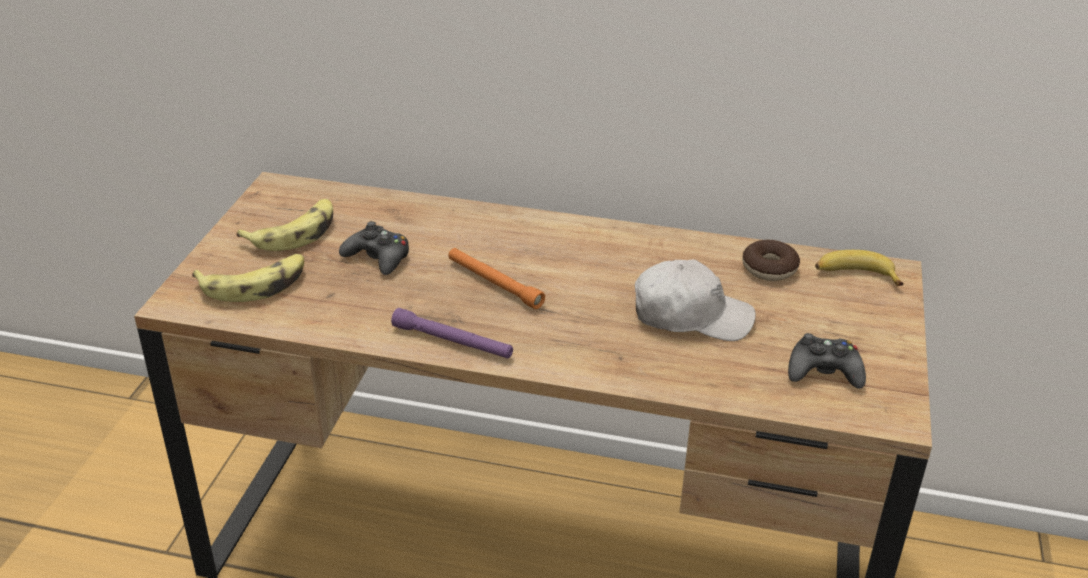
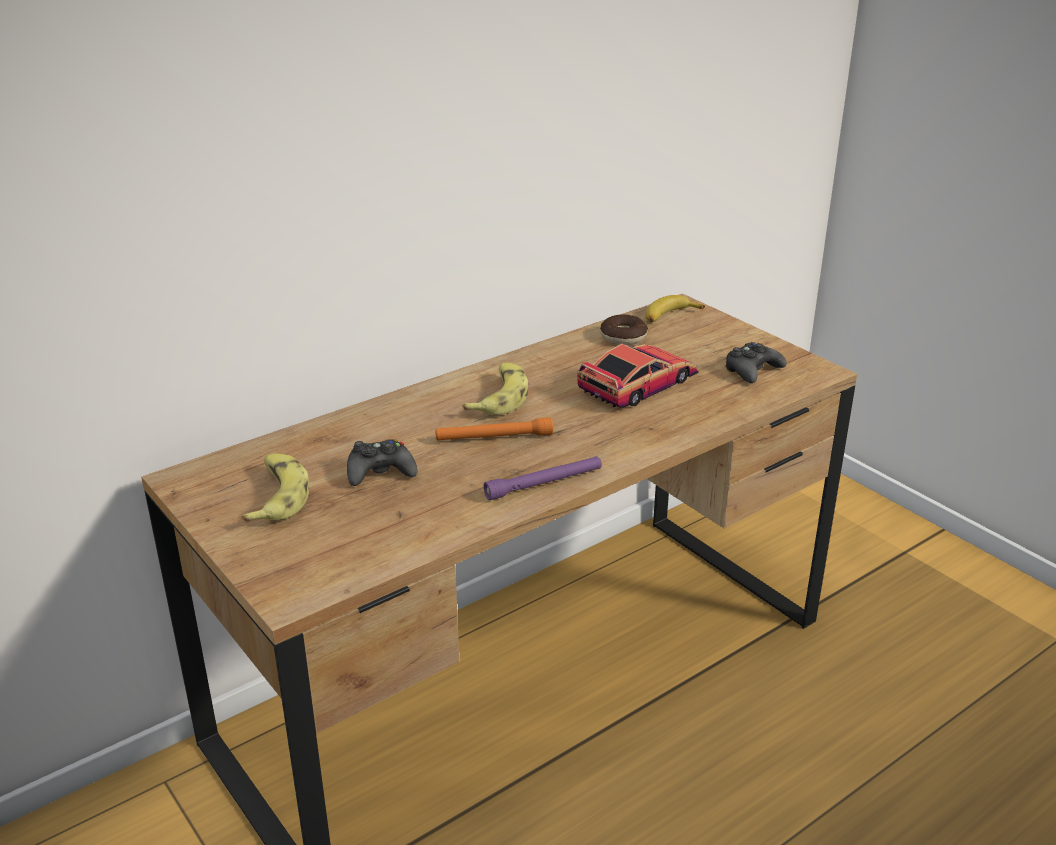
camera: 50 degrees left, 5 degrees down
(255, 284) = (326, 545): banana -> banana (499, 397)
(691, 316) = (638, 385): white cap -> toy car

